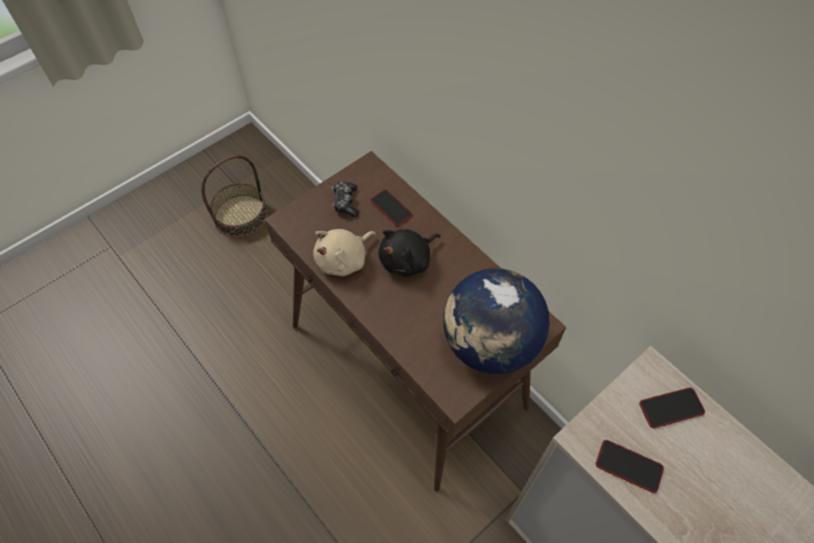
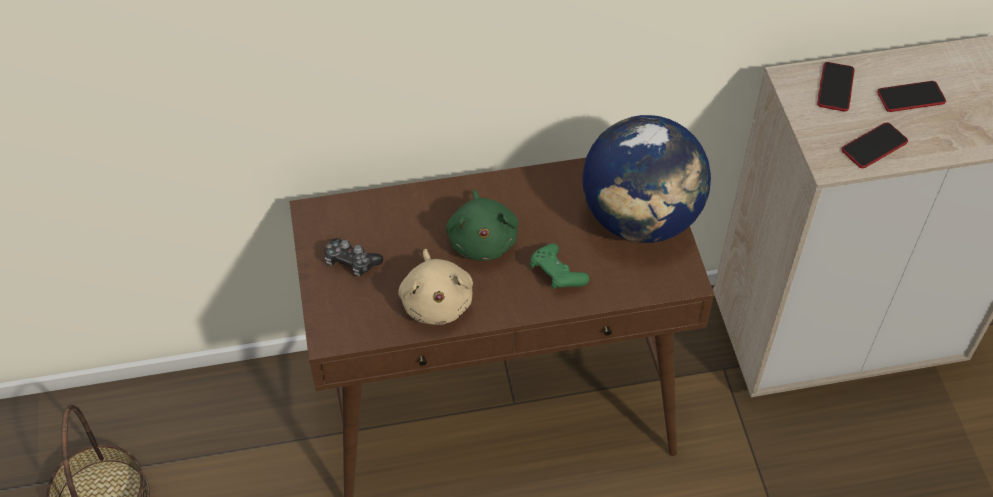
camera: 60 degrees left, 5 degrees down
(391, 208) = (396, 221): phone -> phone (910, 97)
(407, 315) = (556, 275): none -> green game controller
(408, 260) = (482, 239): black plush toy -> green plush toy

